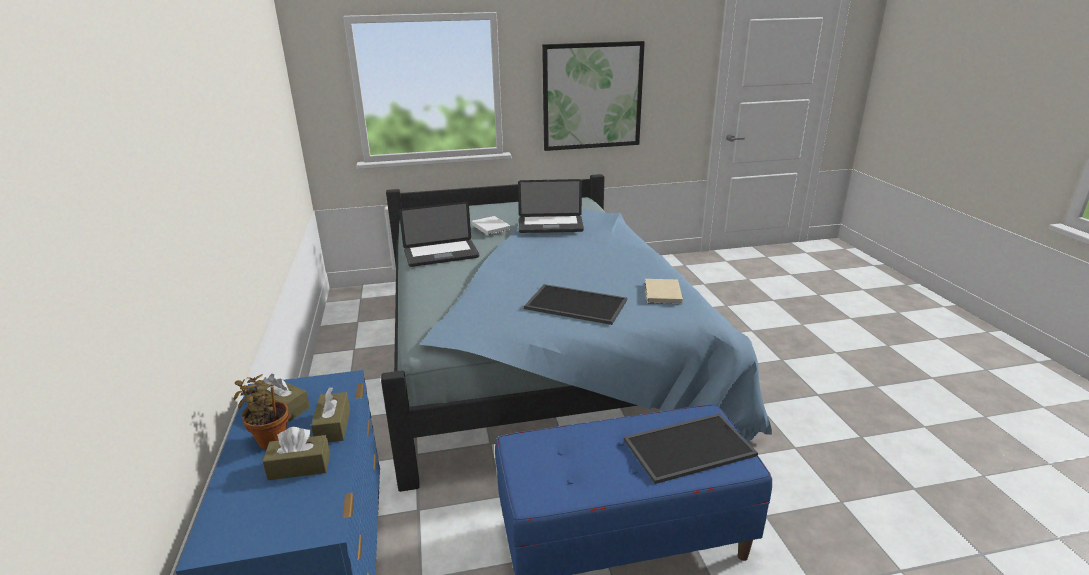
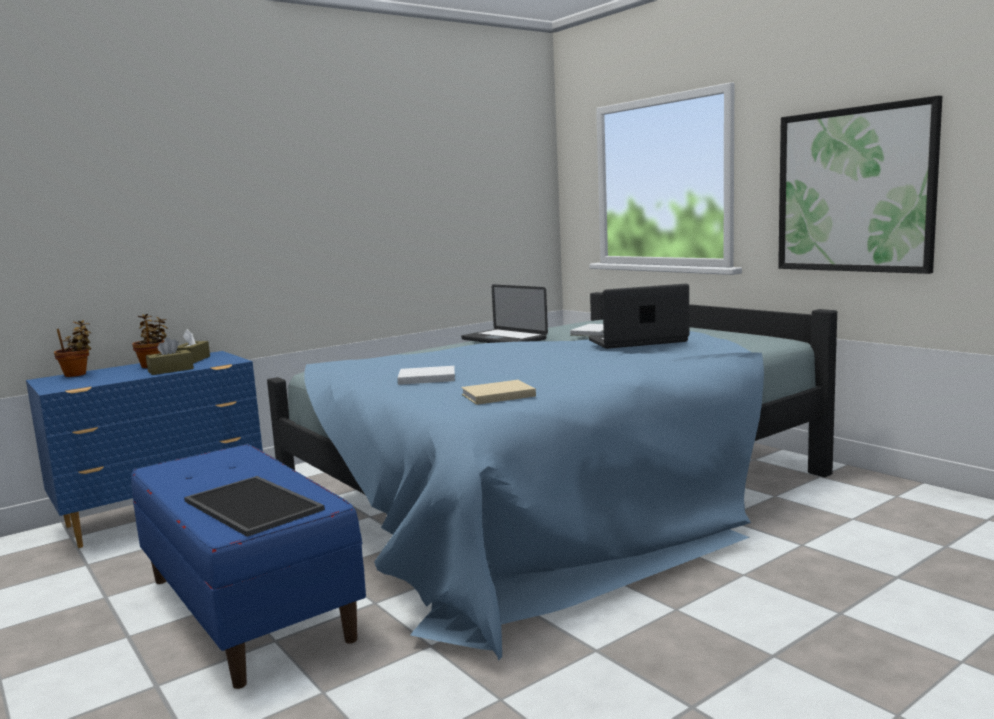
camera: 65 degrees right, 15 degrees down
(227, 510) = (78, 374): none -> potted plant
(299, 466) = (121, 375): brown tissue box -> none
(550, 225) = (637, 341): laptop -> laptop turned 105 degrees clockwise
(574, 305) = (425, 378): tray -> white book

